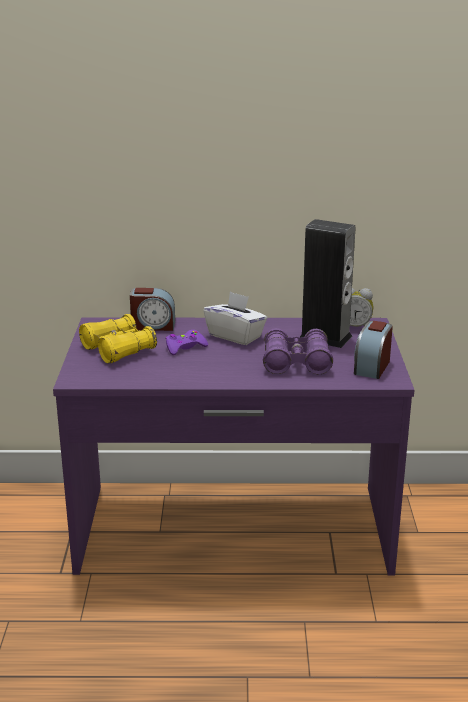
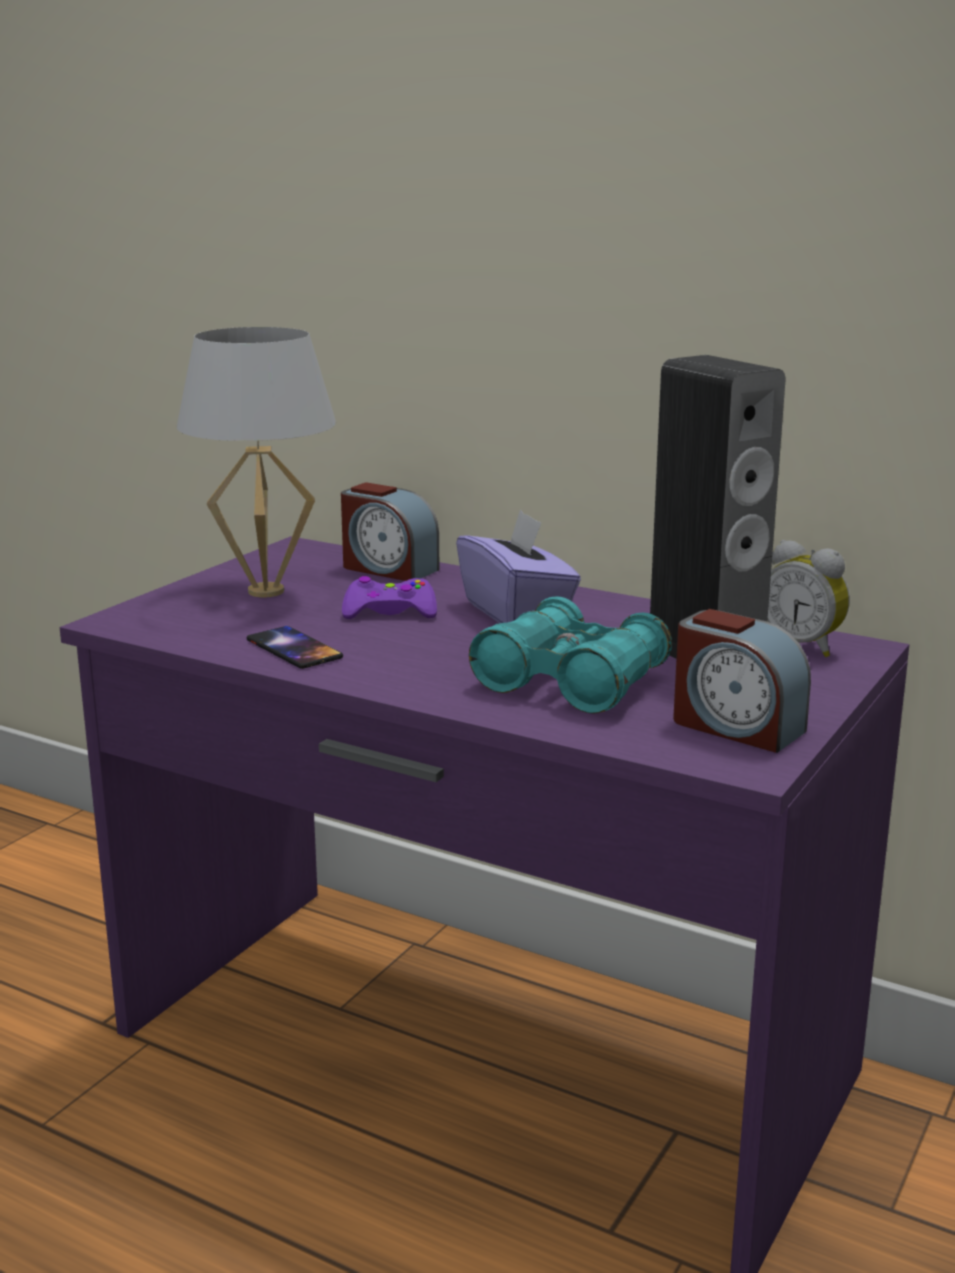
camera: 30 degrees right, 5 degrees down
(118, 349) = (267, 591): yellow binoculars -> white table lamp
(172, 374) = (294, 648): none -> phone
(235, 336) = (517, 612): white tissue box -> purple tissue box
(296, 363) = (571, 682): purple binoculars -> turquoise binoculars
(372, 367) = (736, 726): alarm clock -> alarm clock turned 105 degrees counterclockwise

